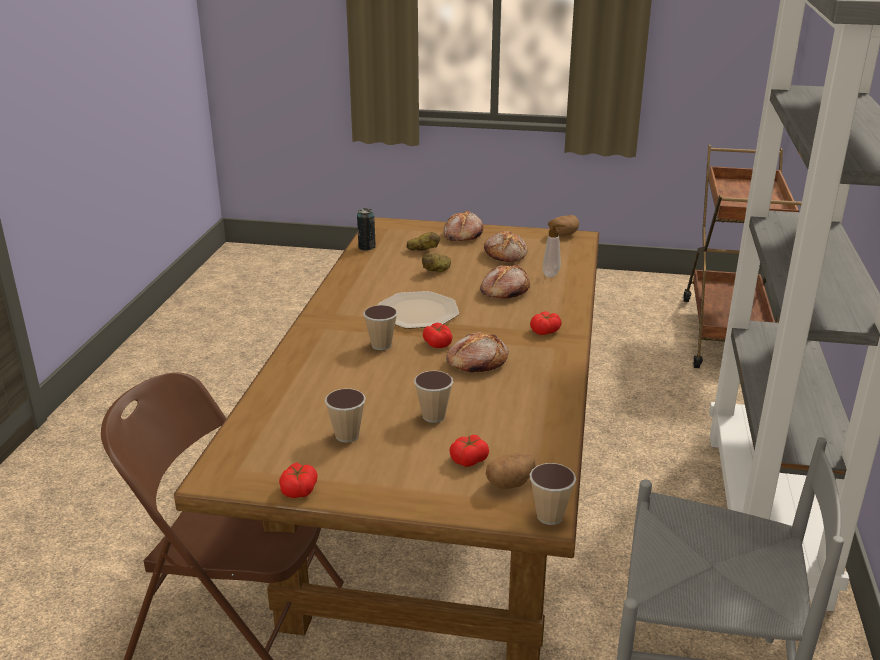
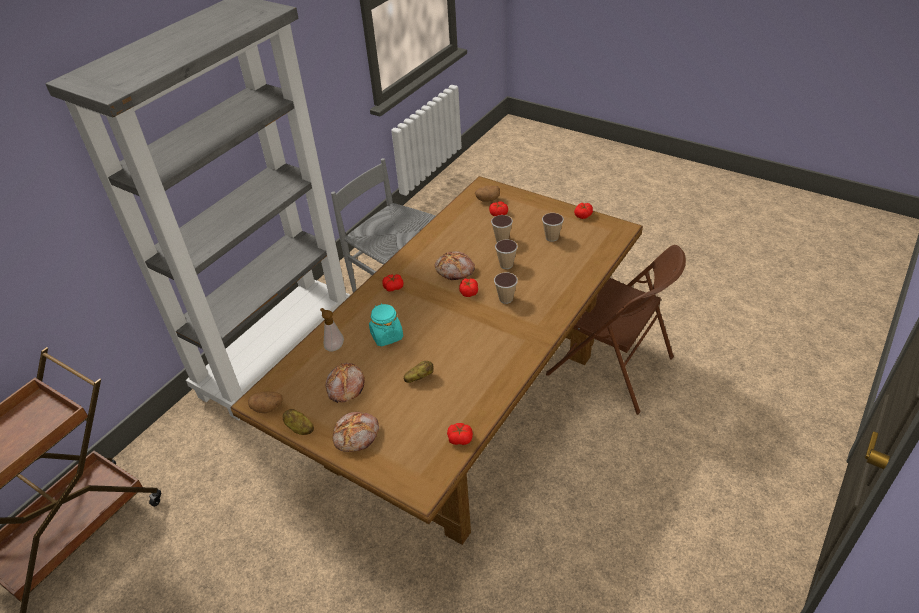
camera: 155 degrees left, 15 degrees up
(367, 247) = (460, 438): can -> tomato
(418, 312) = (464, 327): plate -> none
(423, 250) = (411, 416): potato -> potato (299, 428)
(504, 291) = (386, 336): bread -> turquoise jar
(550, 516) = (481, 184): cup -> cup (506, 265)

